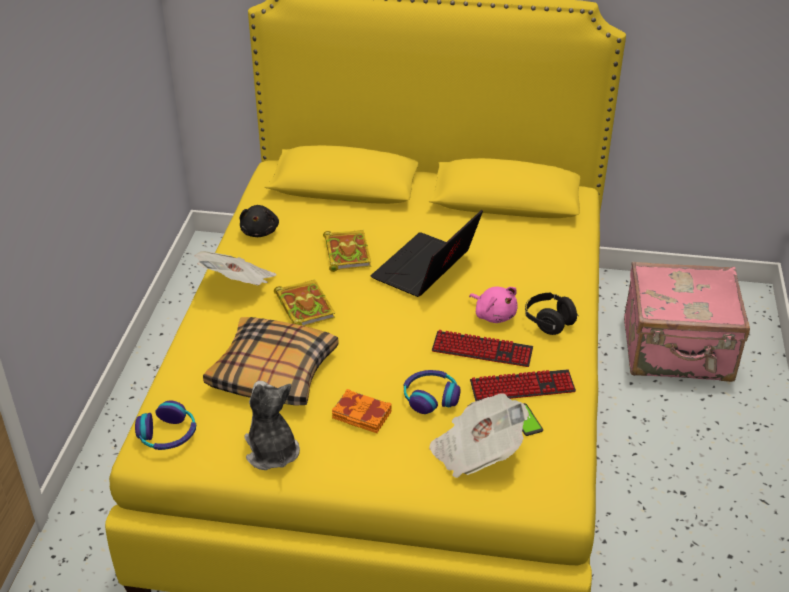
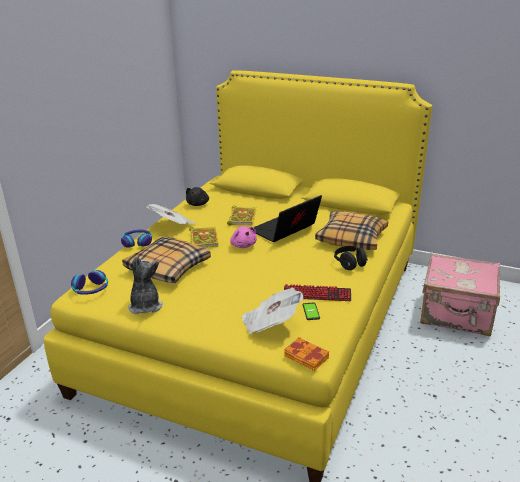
camera: 15 degrees right, 10 degrees down
(361, 415) = (208, 295): orange book -> orange book (306, 357)
(430, 397) = (256, 292): headphones -> headphones (137, 242)
(482, 350) = (300, 273): keyboard -> none
(494, 315) = (316, 256): pink plush toy -> pink plush toy (243, 245)
(533, 271) = (352, 238): none -> pillow

